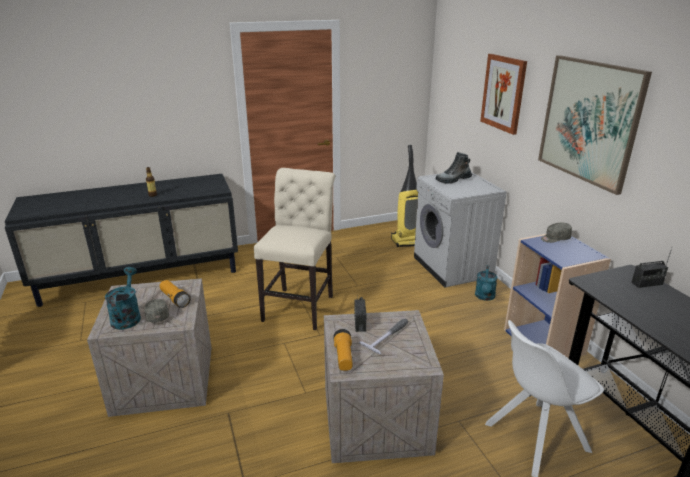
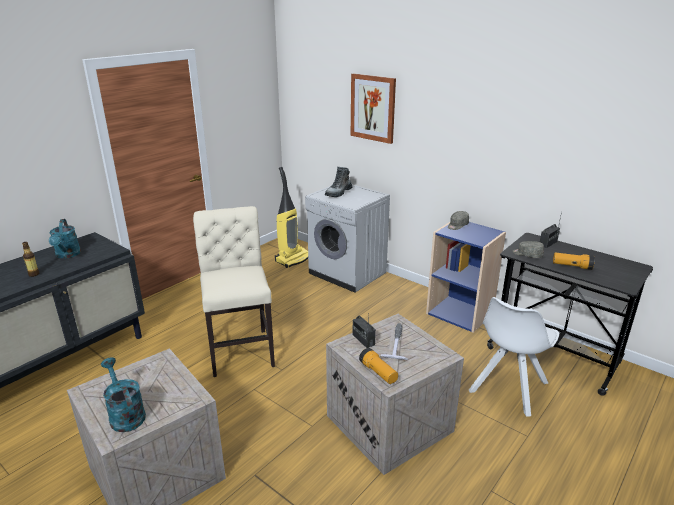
camera: 30 degrees left, 0 degrees up
(157, 315) = (160, 401): grey cap -> grey cap (527, 254)
(175, 299) = (162, 378): flashlight -> flashlight (572, 266)
(485, 297) = (392, 291): turquoise watering can -> turquoise watering can (67, 255)
(589, 121) = (468, 125): picture -> none

